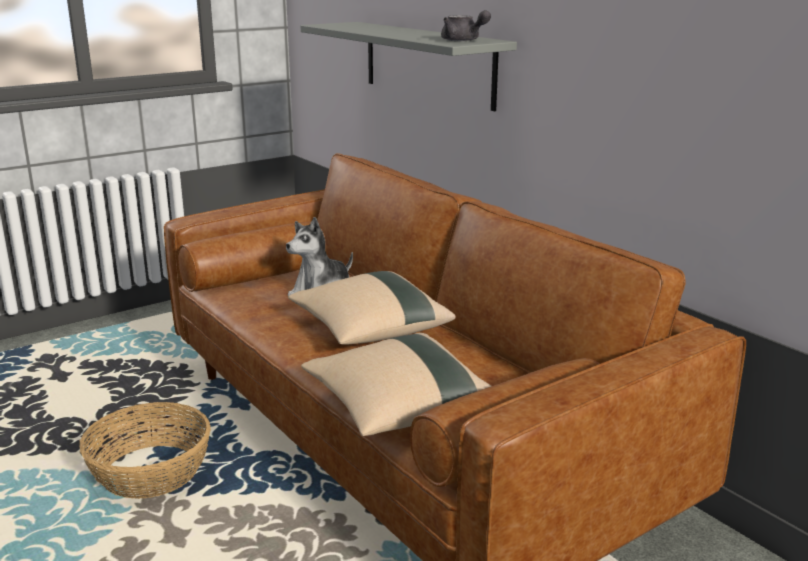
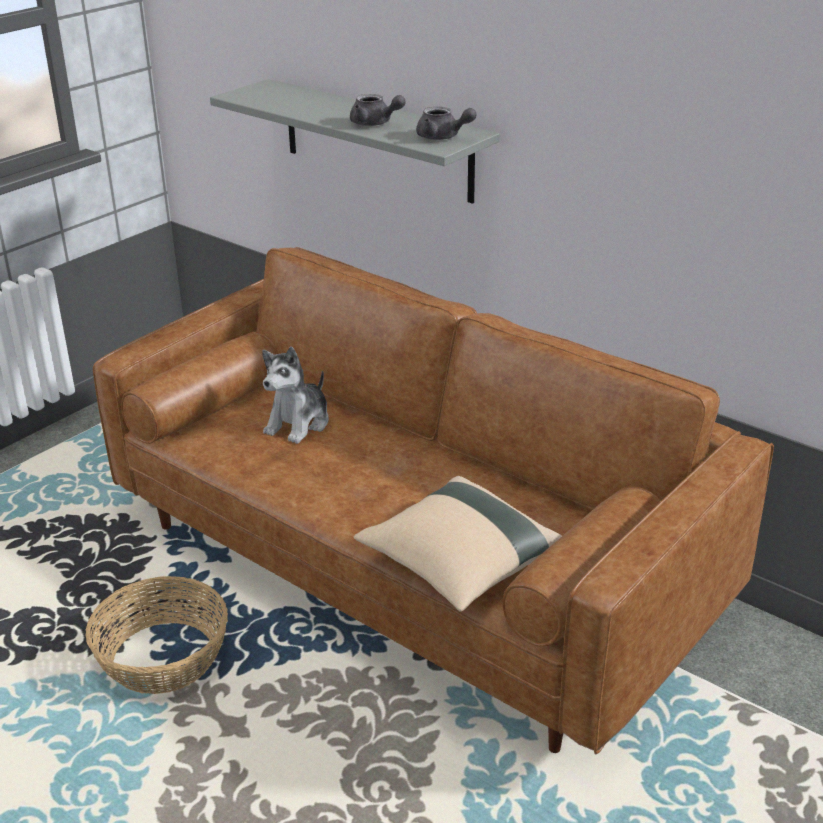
camera: 15 degrees left, 10 degrees up
(369, 331) = (379, 468): beige pillow -> none
(414, 35) = (375, 123): none -> grey teapot

